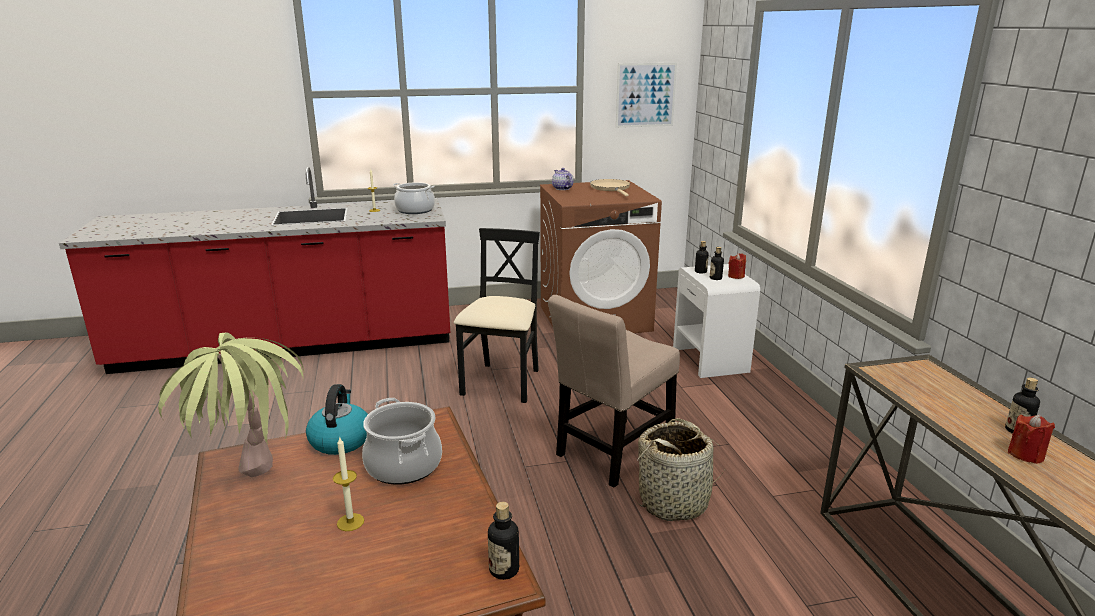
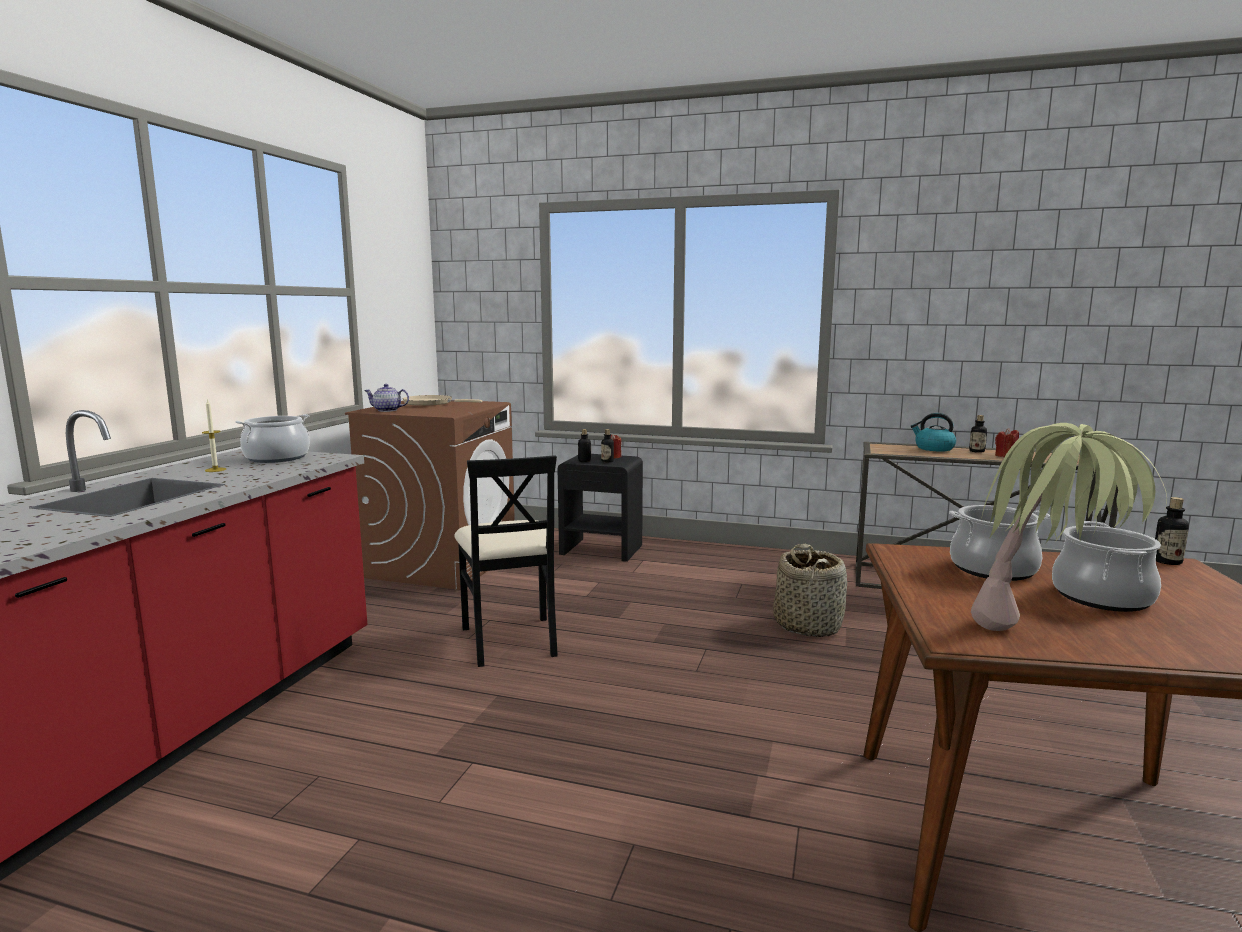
camera: 60 degrees left, 10 degrees down
(340, 440) = (928, 585): kettle -> kettle (933, 448)
(350, 522) = (1102, 597): candle -> cooking pot
(502, 383) = (510, 640): black chair -> black chair turned 150 degrees counterclockwise
(612, 453) = (712, 627): beige chair -> none
(645, 95) = (401, 302): picture -> none
(710, 360) = (602, 549): white nightstand -> black nightstand

